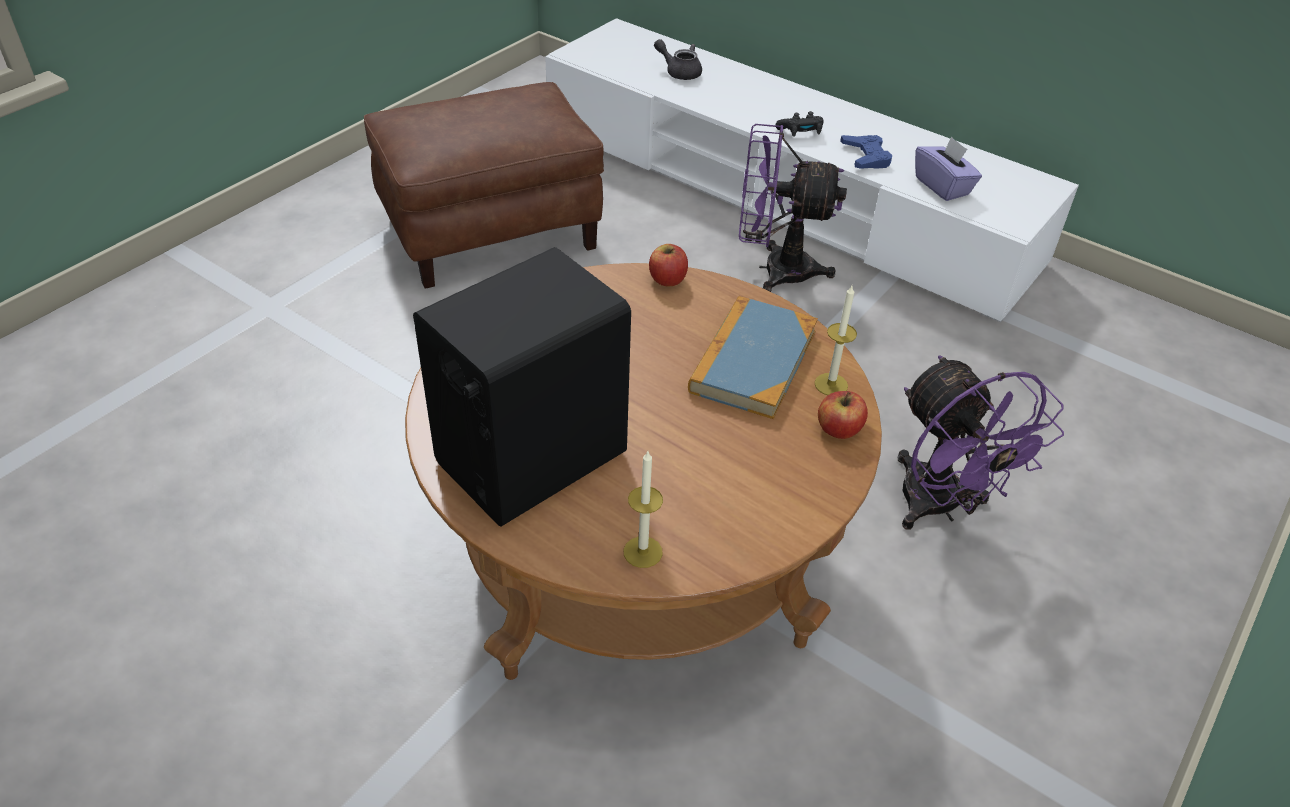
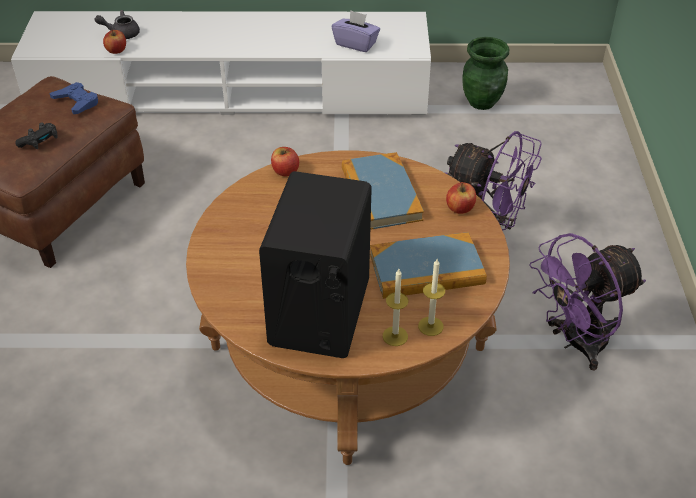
camera: 35 degrees left, 0 degrees up
(656, 87) = (116, 50): none -> apple
(712, 480) = (426, 270): none -> book
(774, 269) = (272, 143): purple fan -> purple fan (575, 343)
(800, 133) = (242, 44): black game controller -> black game controller (40, 142)
(831, 384) = (433, 186): candle -> candle (395, 336)
(866, 157) = (295, 43): blue game controller -> blue game controller (76, 102)
(1097, 341) = (482, 102): none -> green vase

